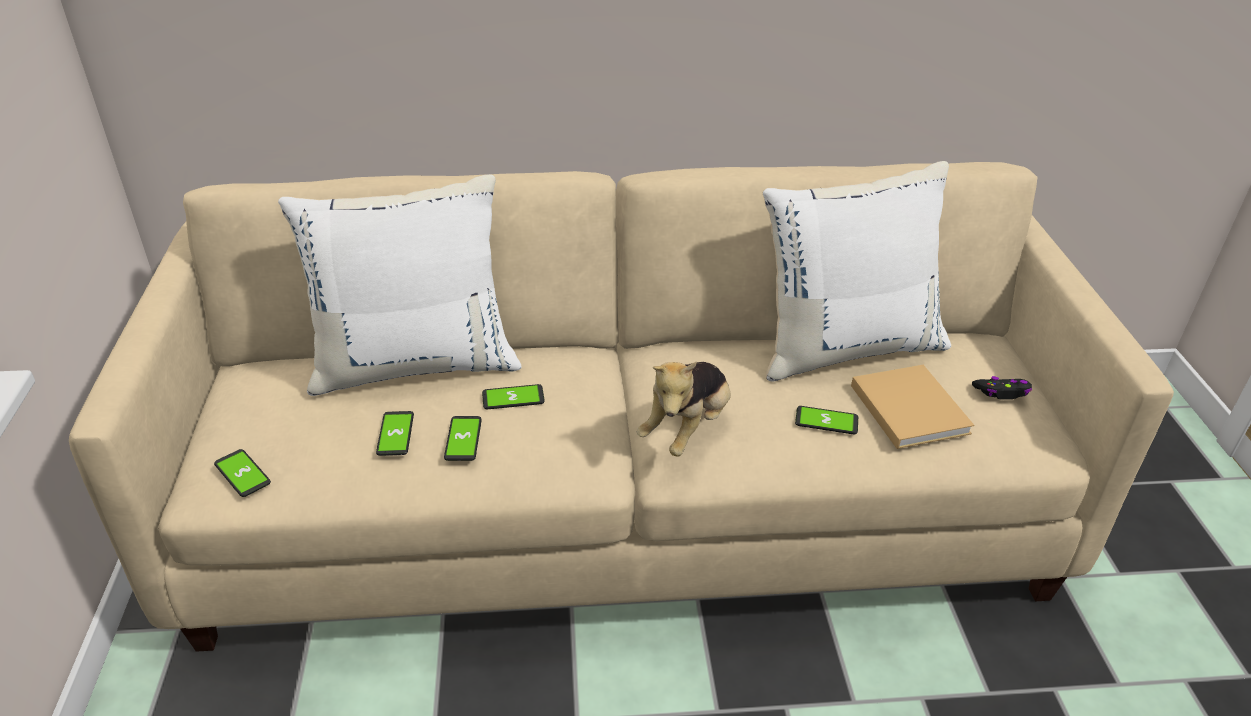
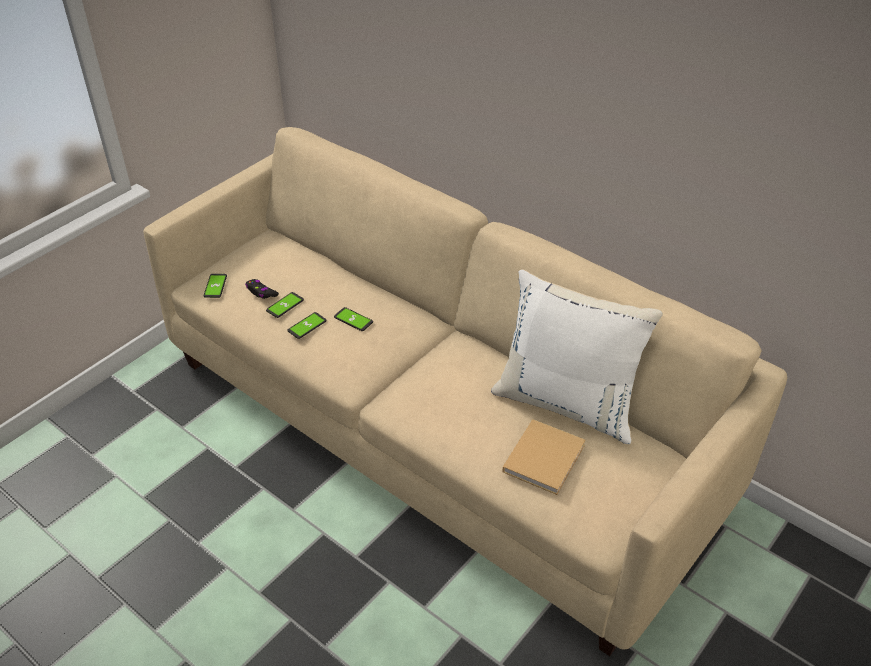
camera: 45 degrees right, 5 degrees up
(415, 363) = (338, 274): white pillow -> none
(687, 428) = (414, 388): plush toy -> none
(826, 421) = (488, 433): phone -> none
(1002, 392) = (618, 488): black game controller -> black game controller (261, 292)

